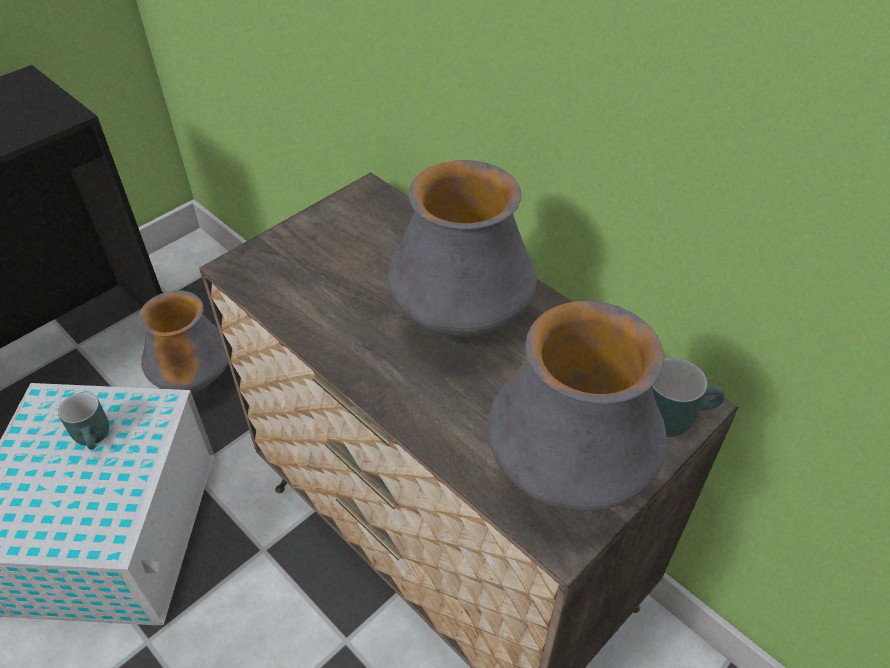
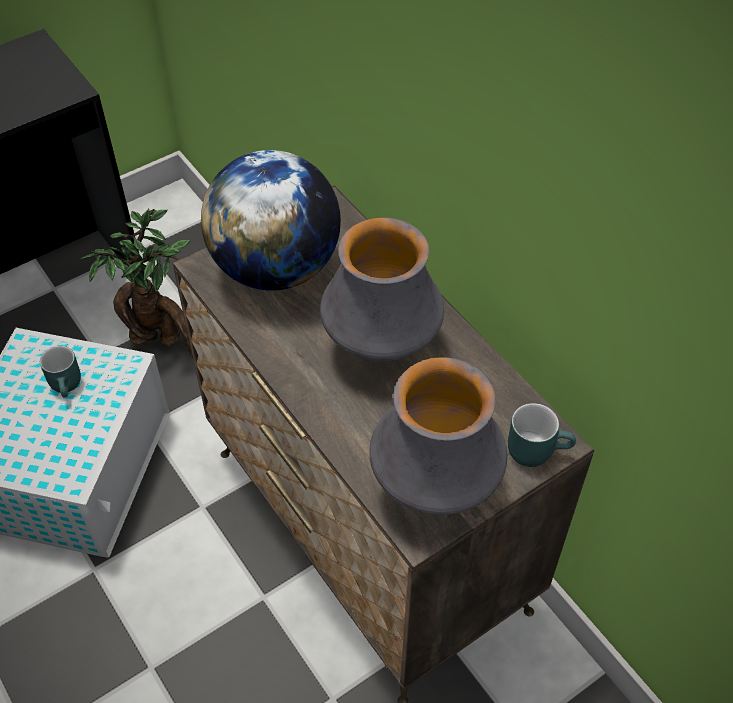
camera: 10 degrees right, 5 degrees up
(196, 381) = (161, 340): vase -> potted plant
(321, 259) = (276, 268): none -> globe

